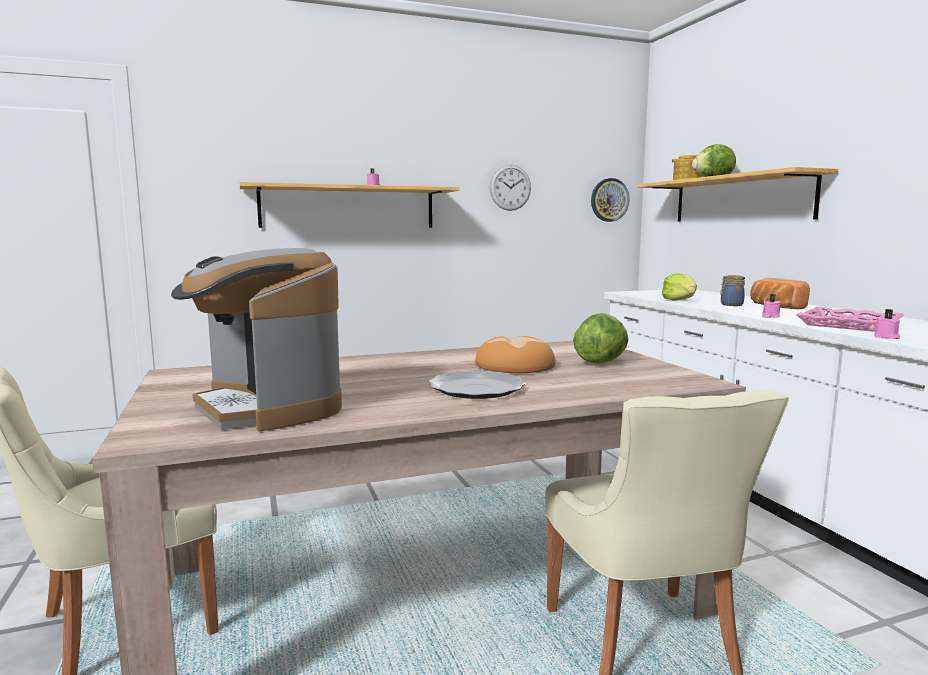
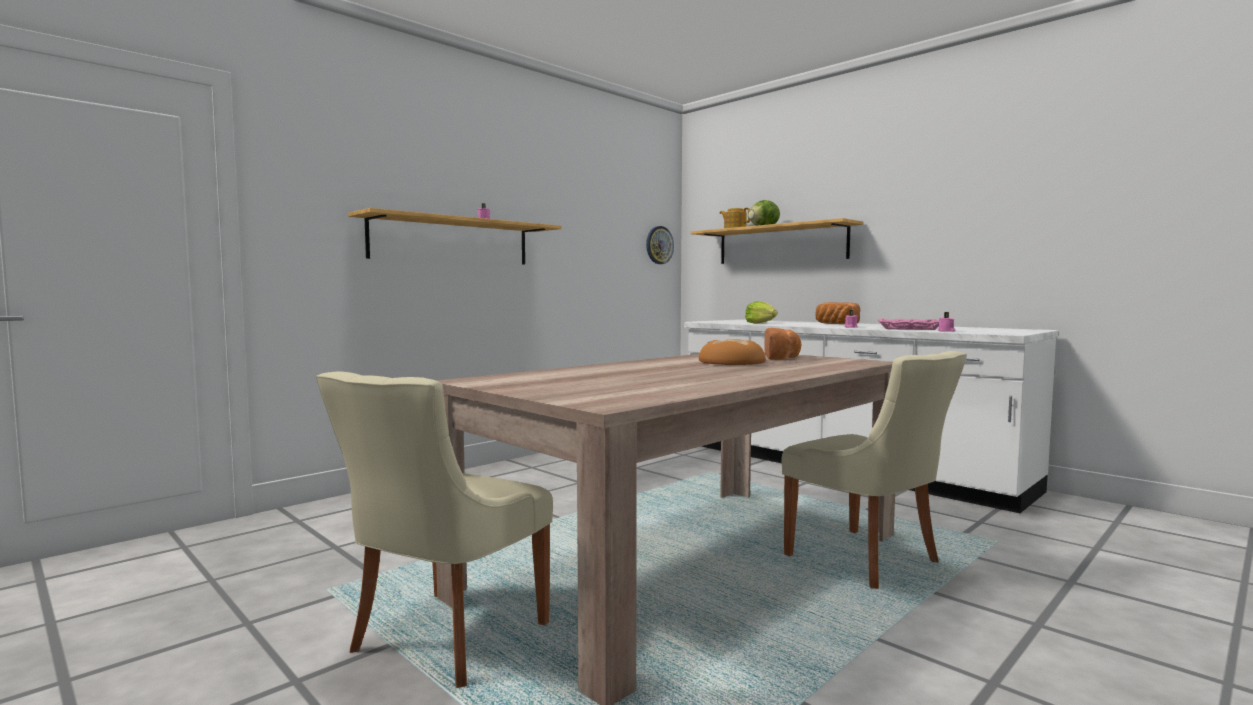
camera: 25 degrees left, 5 degrees down
(267, 408) = (634, 388): coffee machine -> none
(476, 388) = (747, 372): plate -> none
(510, 187) = (586, 230): wall clock -> none
(601, 362) = (782, 358): lettuce -> bread
(730, 305) = (803, 324): jar -> none

